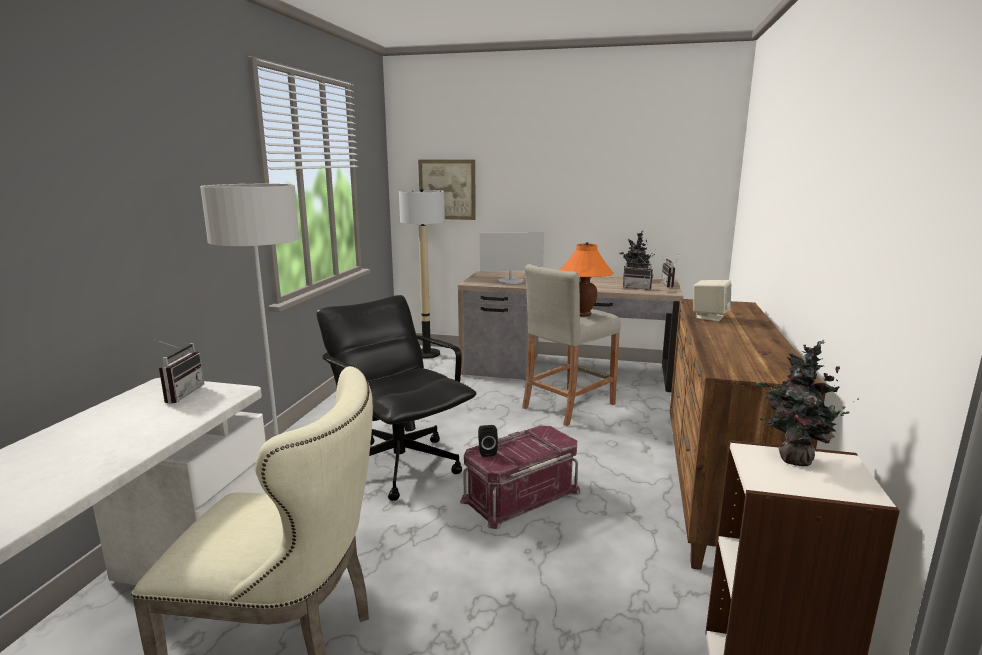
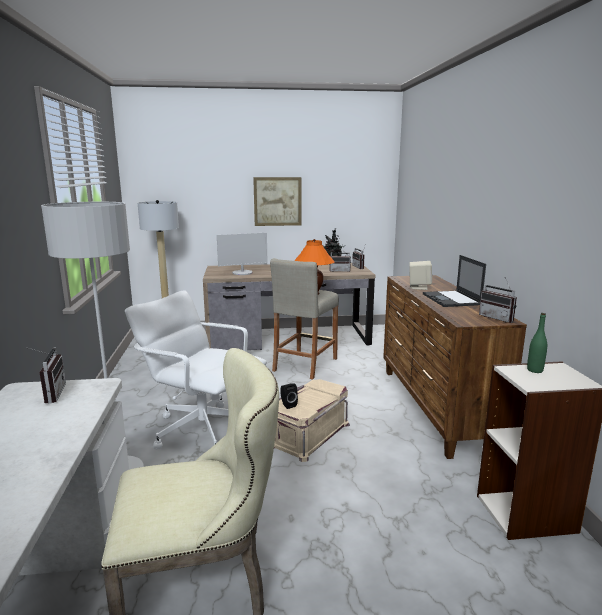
camera: 20 degrees left, 0 degrees up
(399, 465) = (202, 429): black office chair -> white office chair
(447, 189) = (176, 200): picture -> picture (277, 201)
(520, 495) = (309, 434): red storage box -> beige storage box
(741, 338) = (451, 299): none -> laptop
(787, 373) = (498, 318): none -> radio
(792, 459) = (534, 370): potted plant -> green bottle

